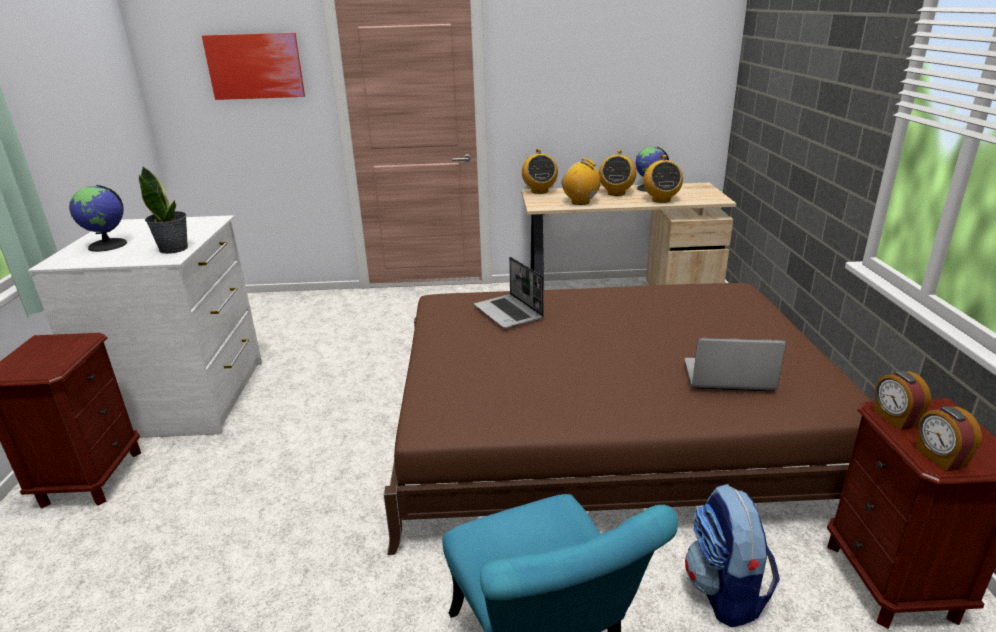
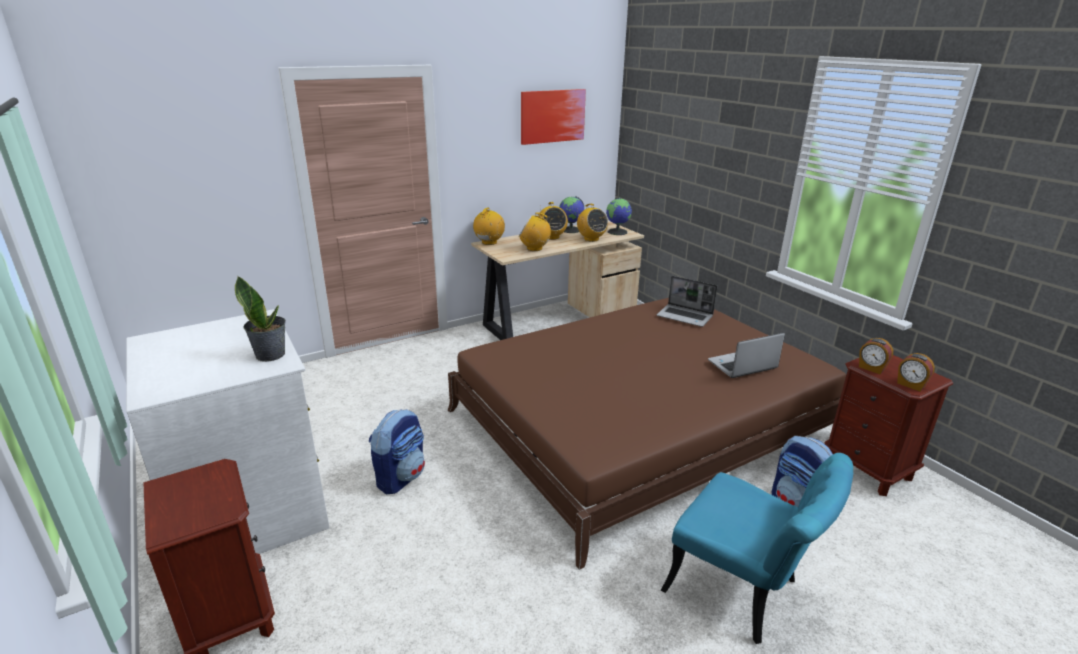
camera: 30 degrees left, 0 degrees up
(108, 245) = (182, 365): globe -> globe (617, 232)
(255, 66) = (207, 148): picture -> picture (552, 116)
(317, 408) = (401, 477): none -> backpack
(509, 313) = (551, 351): laptop -> laptop (685, 316)
(539, 191) = (489, 242): radio -> radio turned 120 degrees counterclockwise

